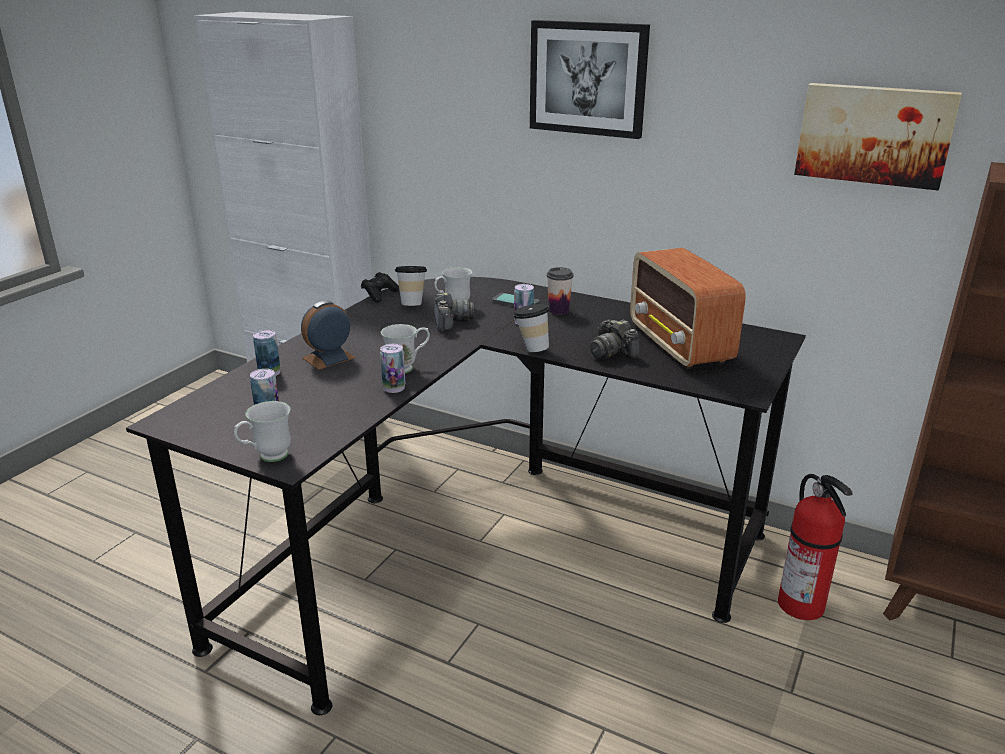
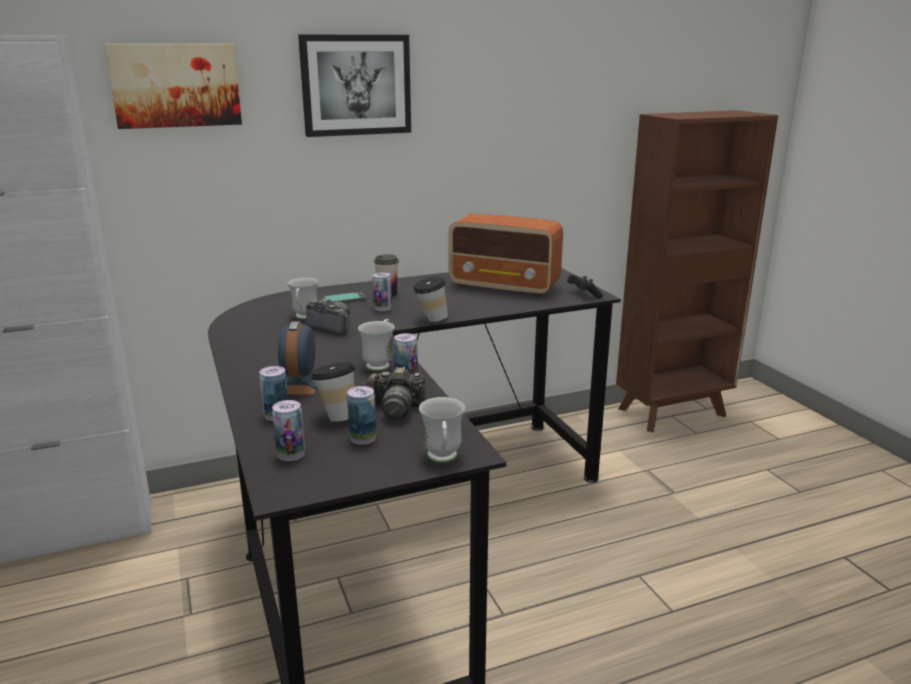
camera: 50 degrees left, 5 degrees down
(217, 402) = (291, 454): none -> can
(380, 295) = (218, 332): black game controller -> black game controller (583, 294)
(412, 303) = (264, 327): cup -> cup (337, 416)
(612, 352) = (482, 303): camera -> camera (395, 409)
(802, 605) = (613, 449): fire extinguisher -> none
(874, 134) = (570, 106): picture -> picture (175, 85)

